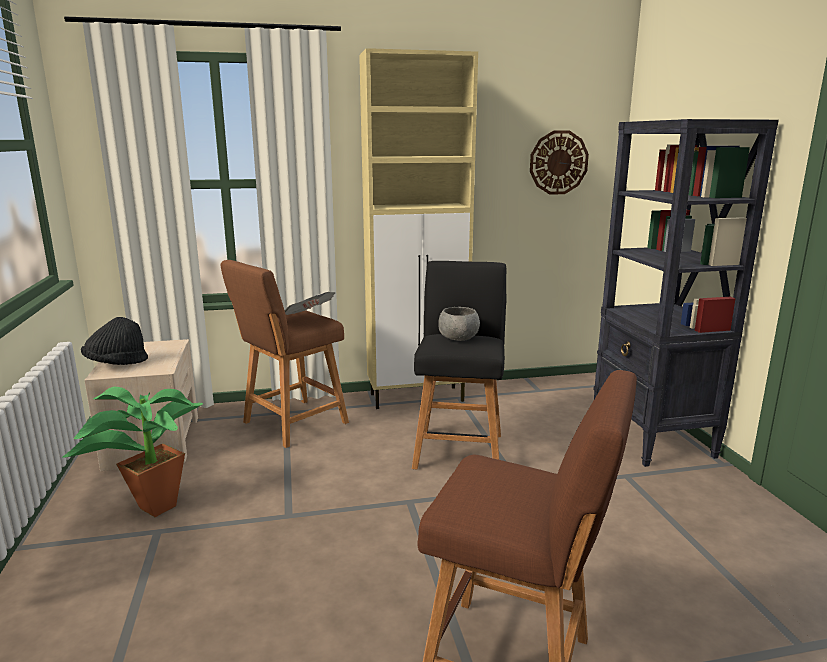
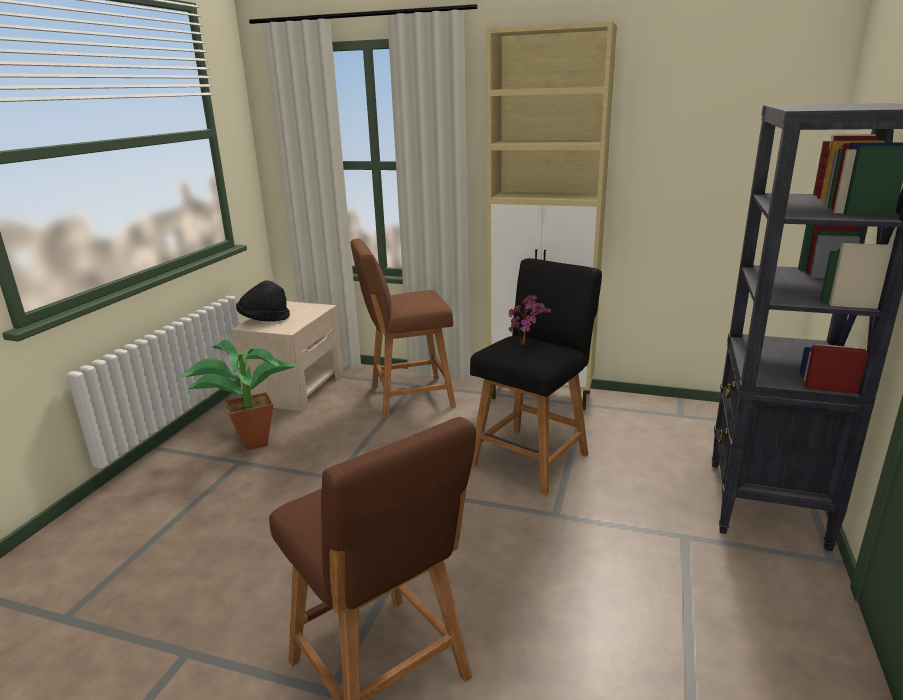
camera: 30 degrees right, 5 degrees up
(308, 318) = (421, 301): newspaper -> none
(458, 338) = (526, 345): grey bowl -> potted plant
(558, 162) = (739, 148): wall clock -> none

